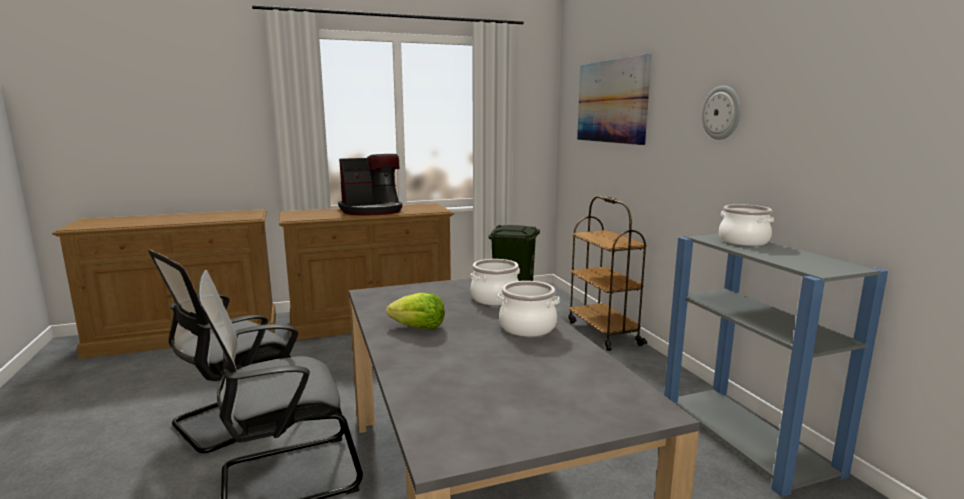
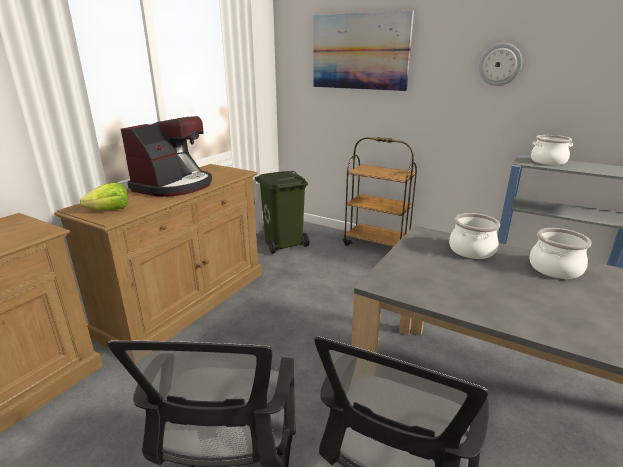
camera: 40 degrees left, 10 degrees up
(418, 328) = (510, 303): lettuce -> lettuce (110, 210)

